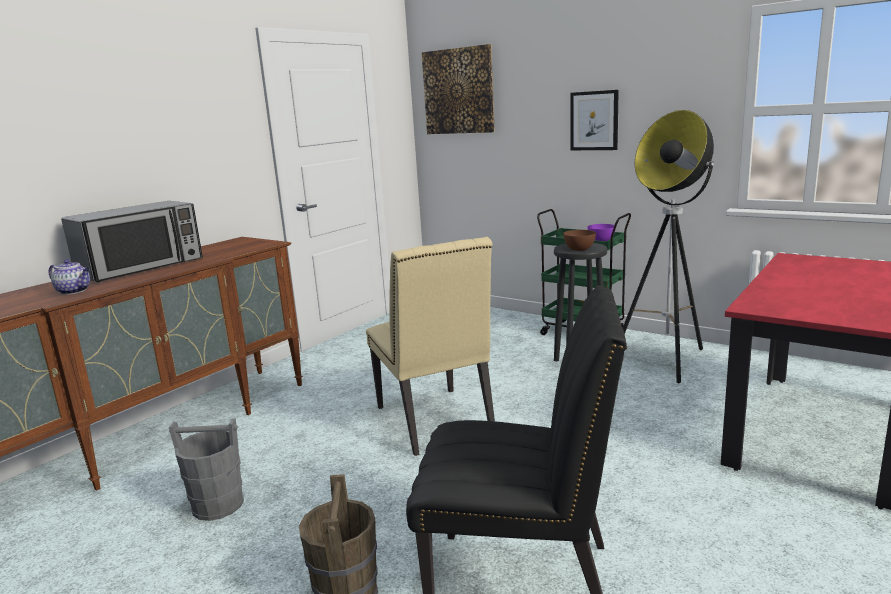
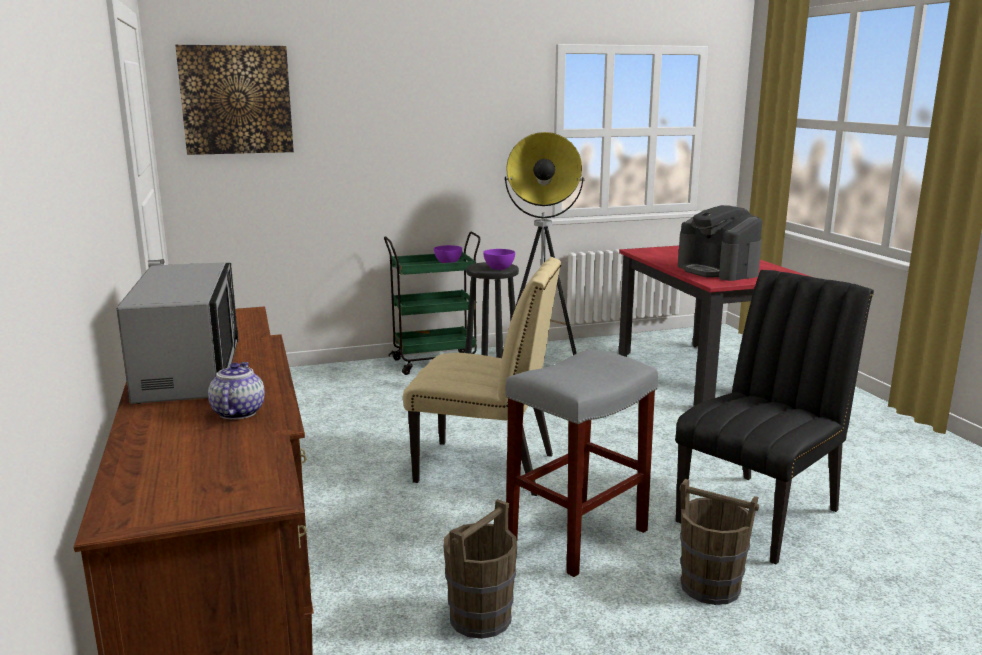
camera: 55 degrees left, 0 degrees up
(74, 291) = (238, 412): teapot -> teapot turned 60 degrees counterclockwise
(217, 505) = (480, 618): grey bucket -> brown bucket
(368, 497) = (576, 536): none -> grey stool
(579, 249) = (499, 268): brown bowl -> purple bowl
(594, 120) = (419, 139): picture -> none
(810, 296) = (718, 271): none -> coffee machine

